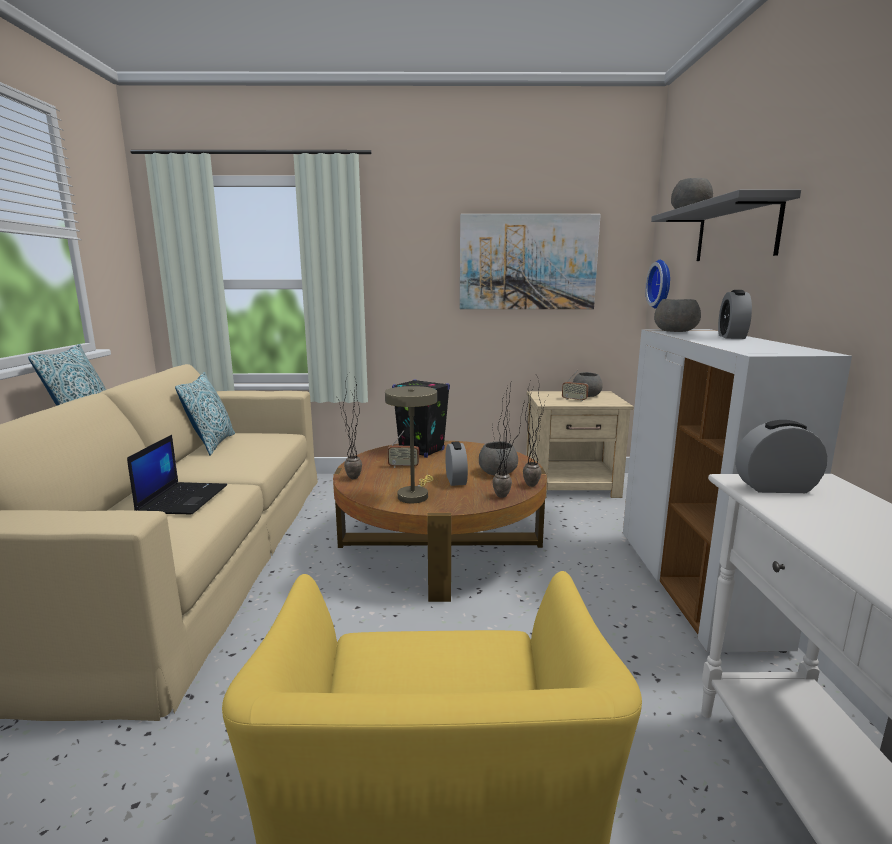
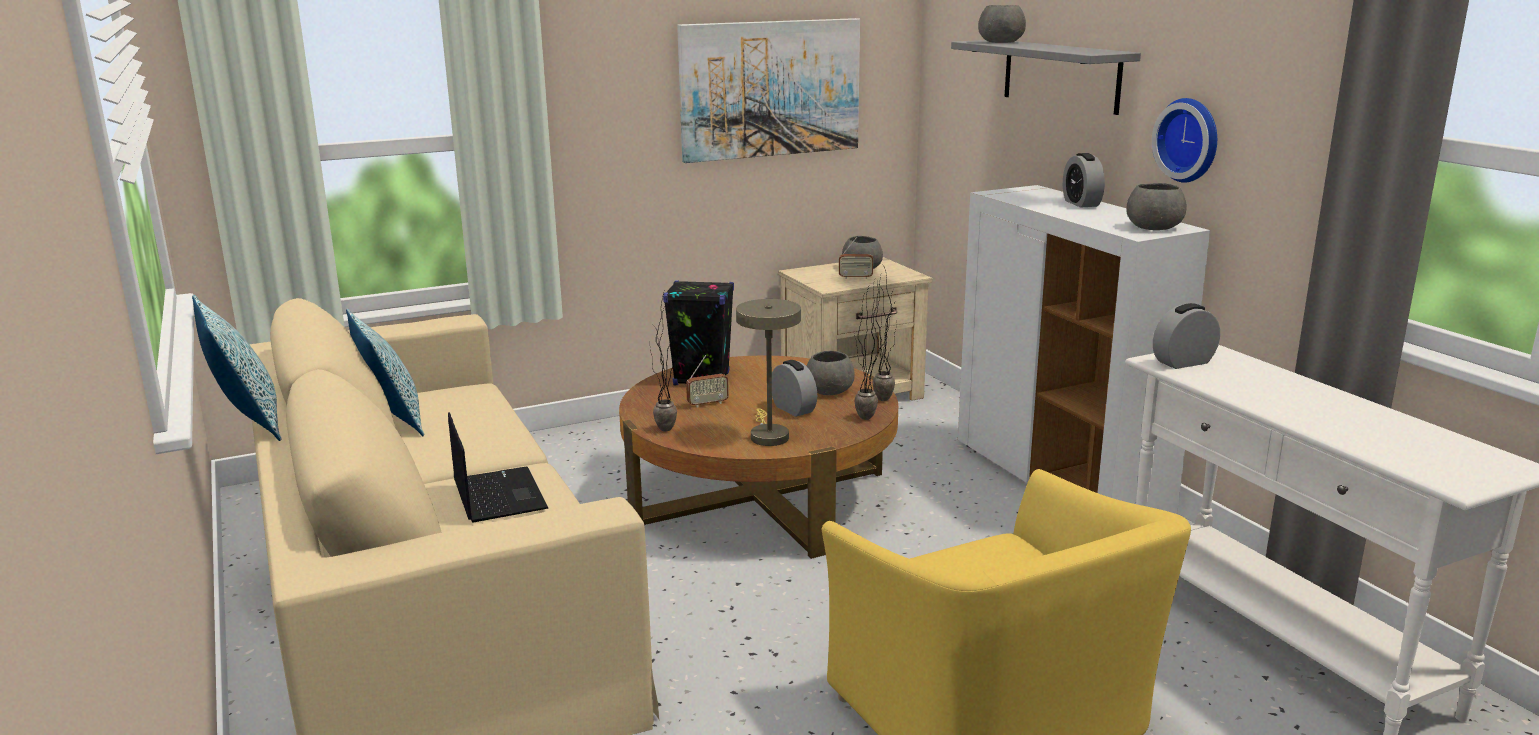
camera: 25 degrees left, 5 degrees up
(662, 284) = (945, 113): wall clock -> wall clock (1190, 140)
(674, 331) = (1012, 195): grey bowl -> grey bowl (1152, 227)

